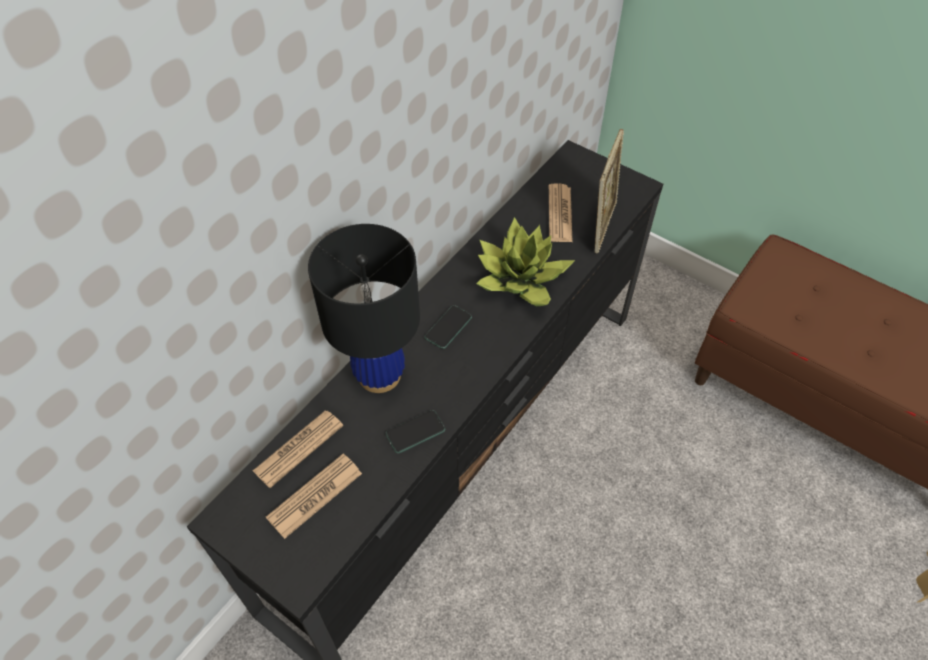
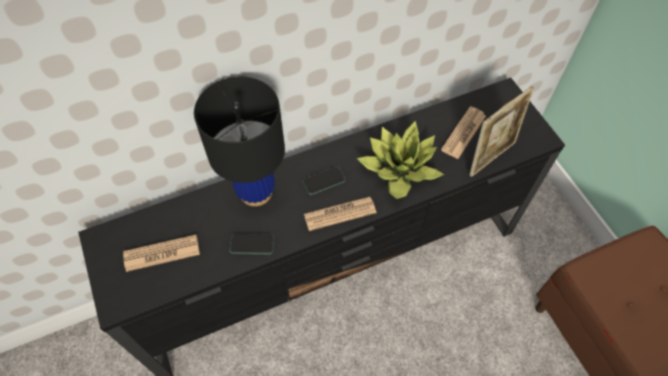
camera: 30 degrees right, 5 degrees up
(298, 448) = (173, 216): newspaper -> newspaper (340, 214)

